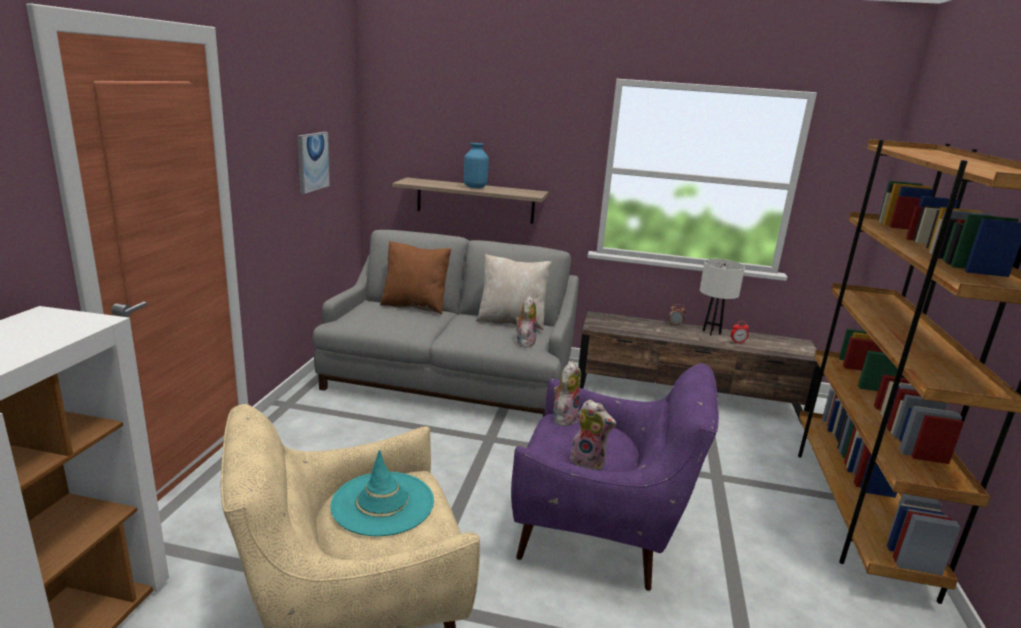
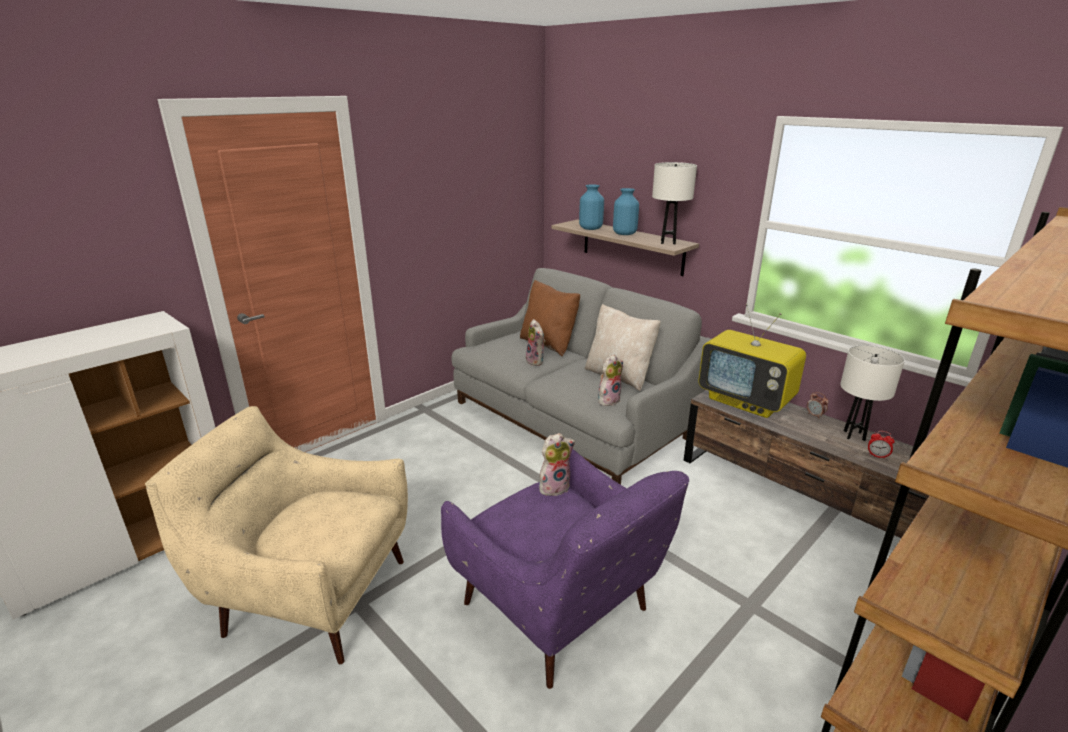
camera: 35 degrees right, 5 degrees up
(312, 162) = (472, 204): picture -> none
(383, 503) = (323, 514): turquoise hat -> none
(437, 184) = (591, 228): none -> blue vase
(524, 191) = (668, 242): none -> white table lamp
(589, 462) = (523, 538): plush toy -> plush toy (536, 361)
(622, 323) = (746, 401): none -> television

